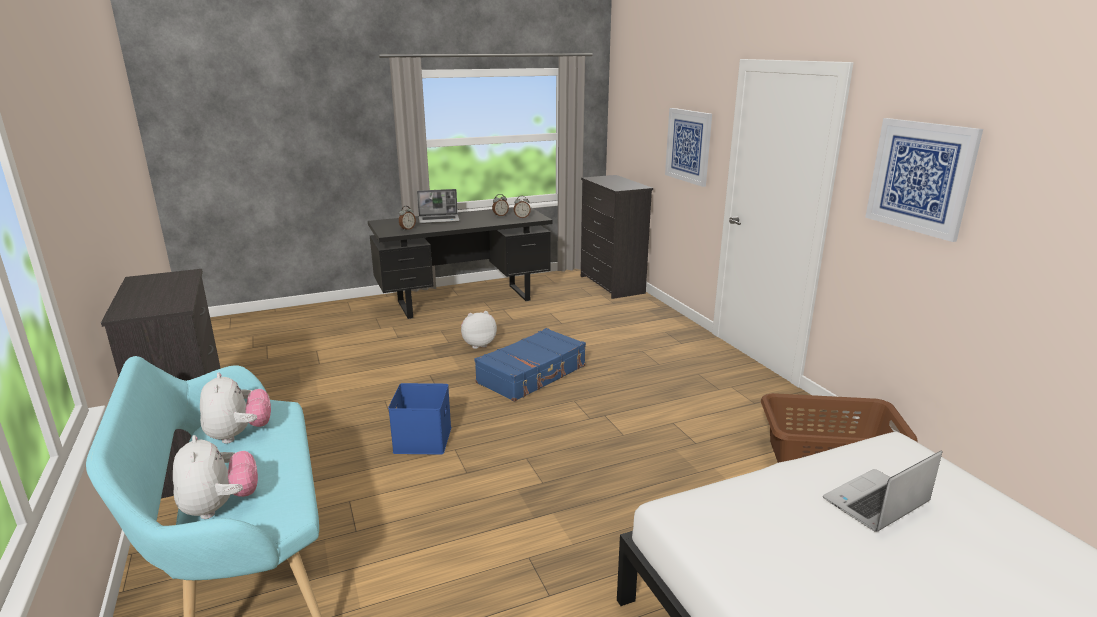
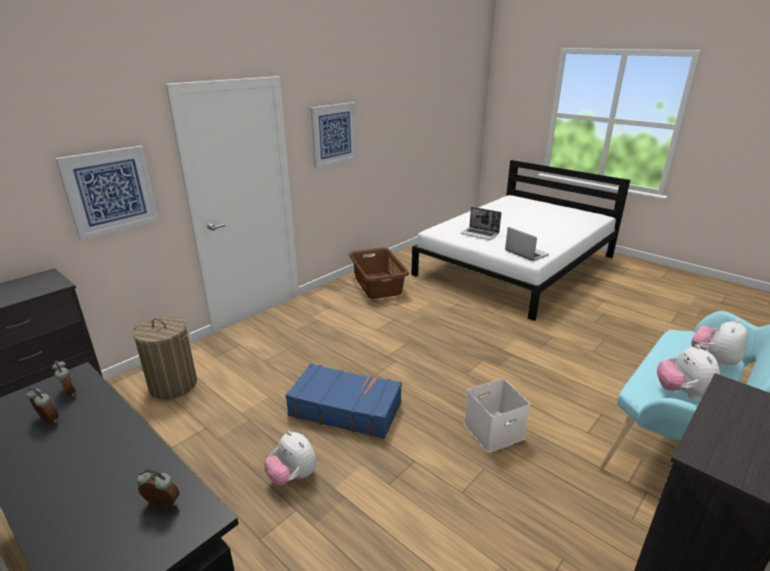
camera: 115 degrees left, 5 degrees up
(239, 435) = (682, 392): plush toy -> plush toy turned 45 degrees counterclockwise
(422, 439) = (493, 432): blue storage box -> white storage box
(439, 220) = (77, 490): laptop -> laptop (525, 253)
(629, 315) = (173, 385): none -> laundry basket

